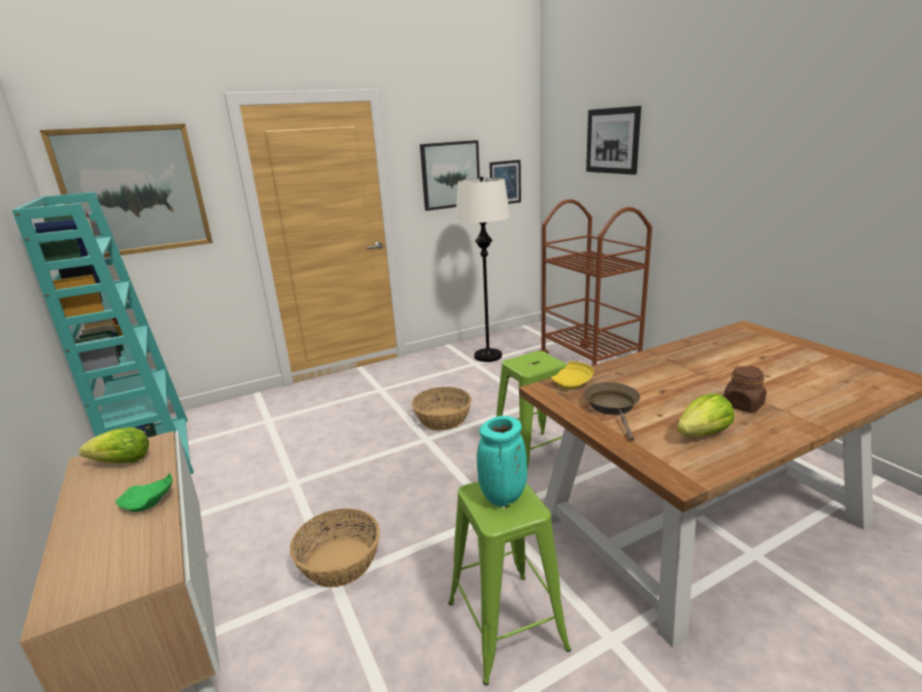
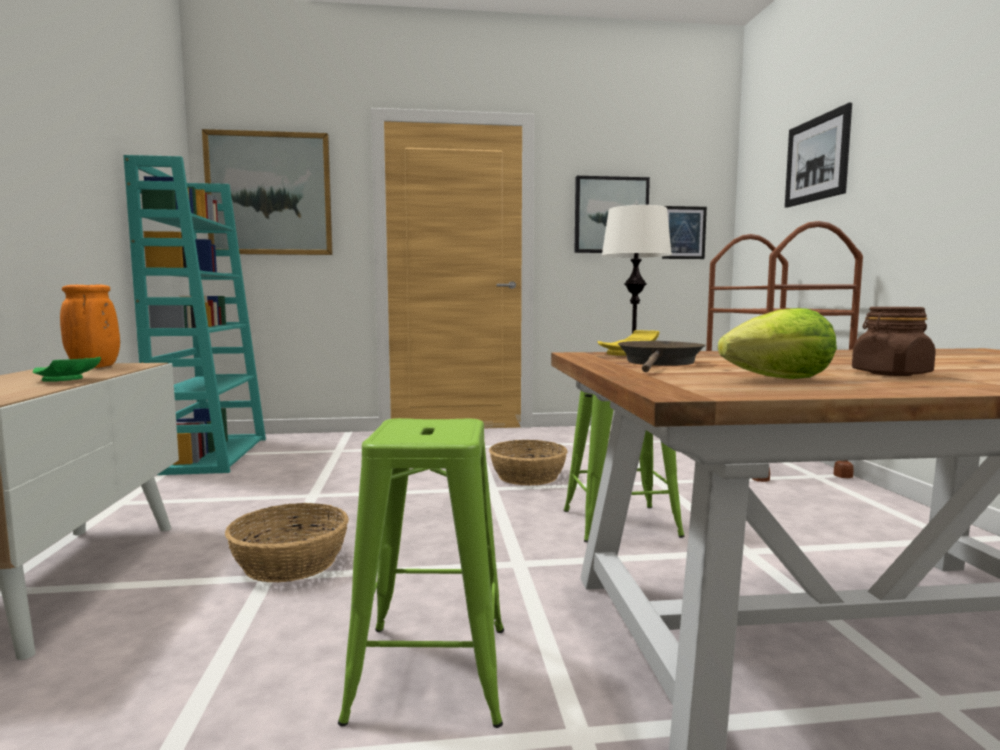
camera: 20 degrees right, 15 degrees down
(123, 462) = (94, 367): lettuce -> orange vase
(503, 498) = (430, 428): turquoise vase -> none

